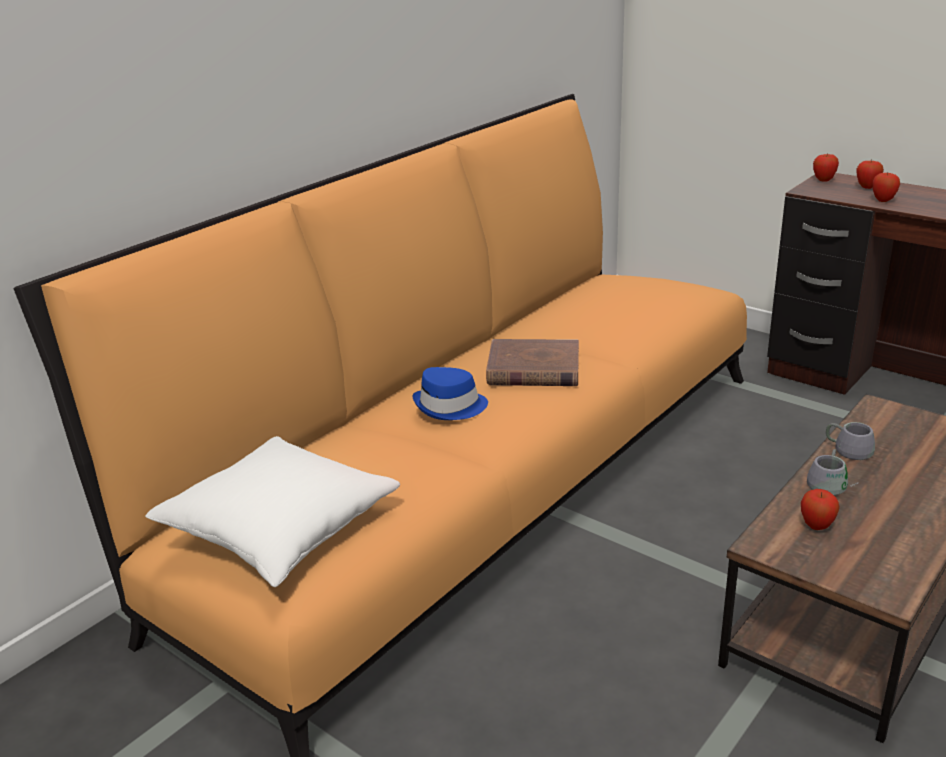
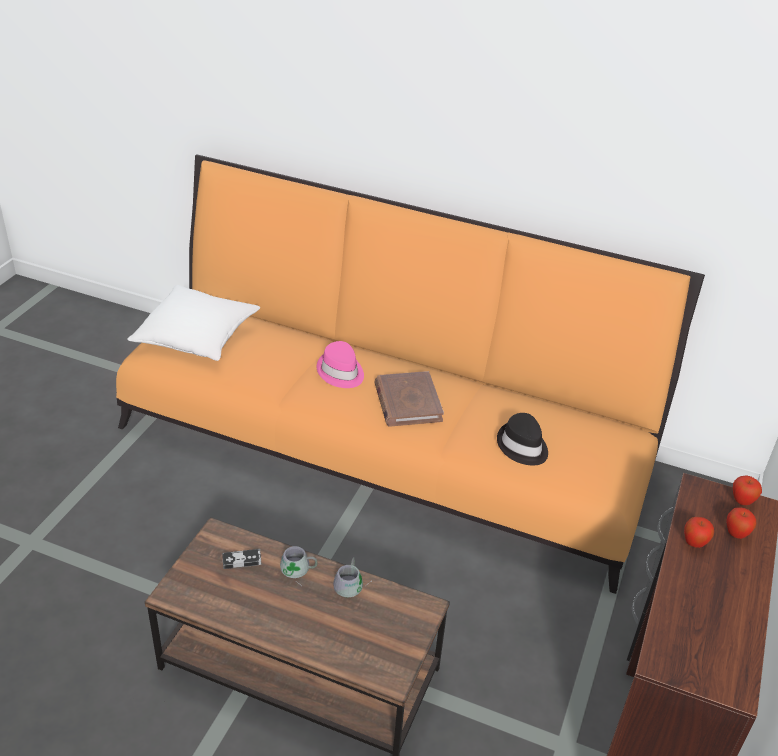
camera: 70 degrees right, 10 degrees up
(450, 406) = (340, 372): blue hat -> pink hat
(634, 316) = (522, 446): none -> black hat
(816, 526) = (242, 560): apple -> game controller

